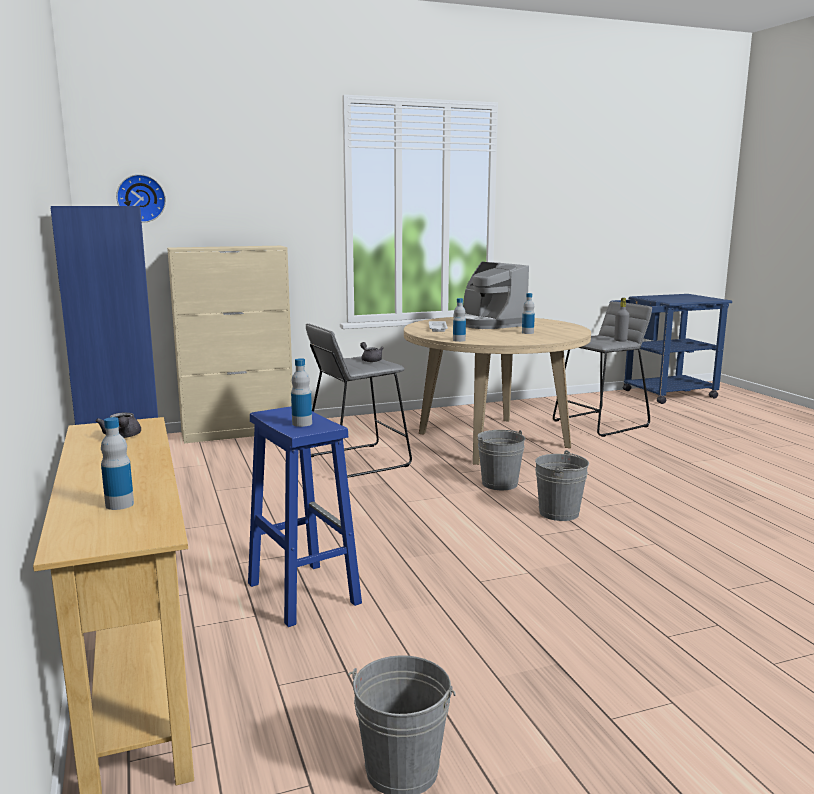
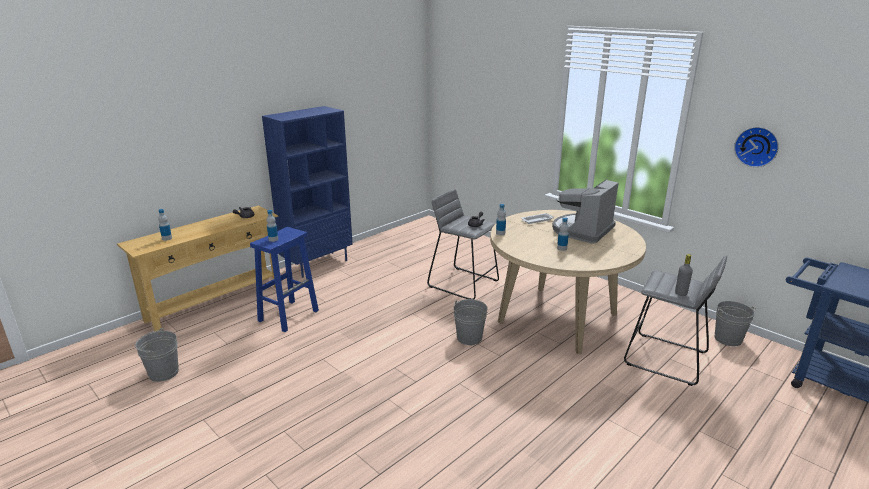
camera: 65 degrees right, 10 degrees up
(141, 198) = (454, 88): wall clock -> wall clock (757, 146)
(239, 433) = (475, 239): beige cabinet -> none
(559, 513) = (435, 369): grey bucket -> grey bucket (728, 339)

